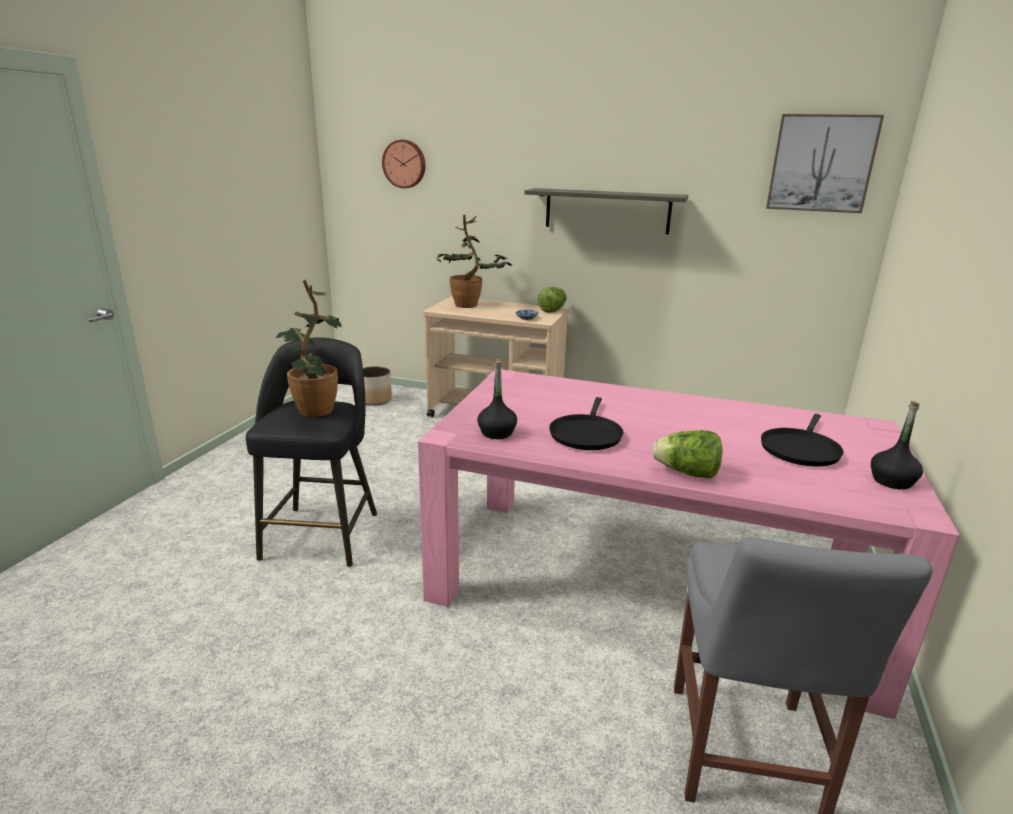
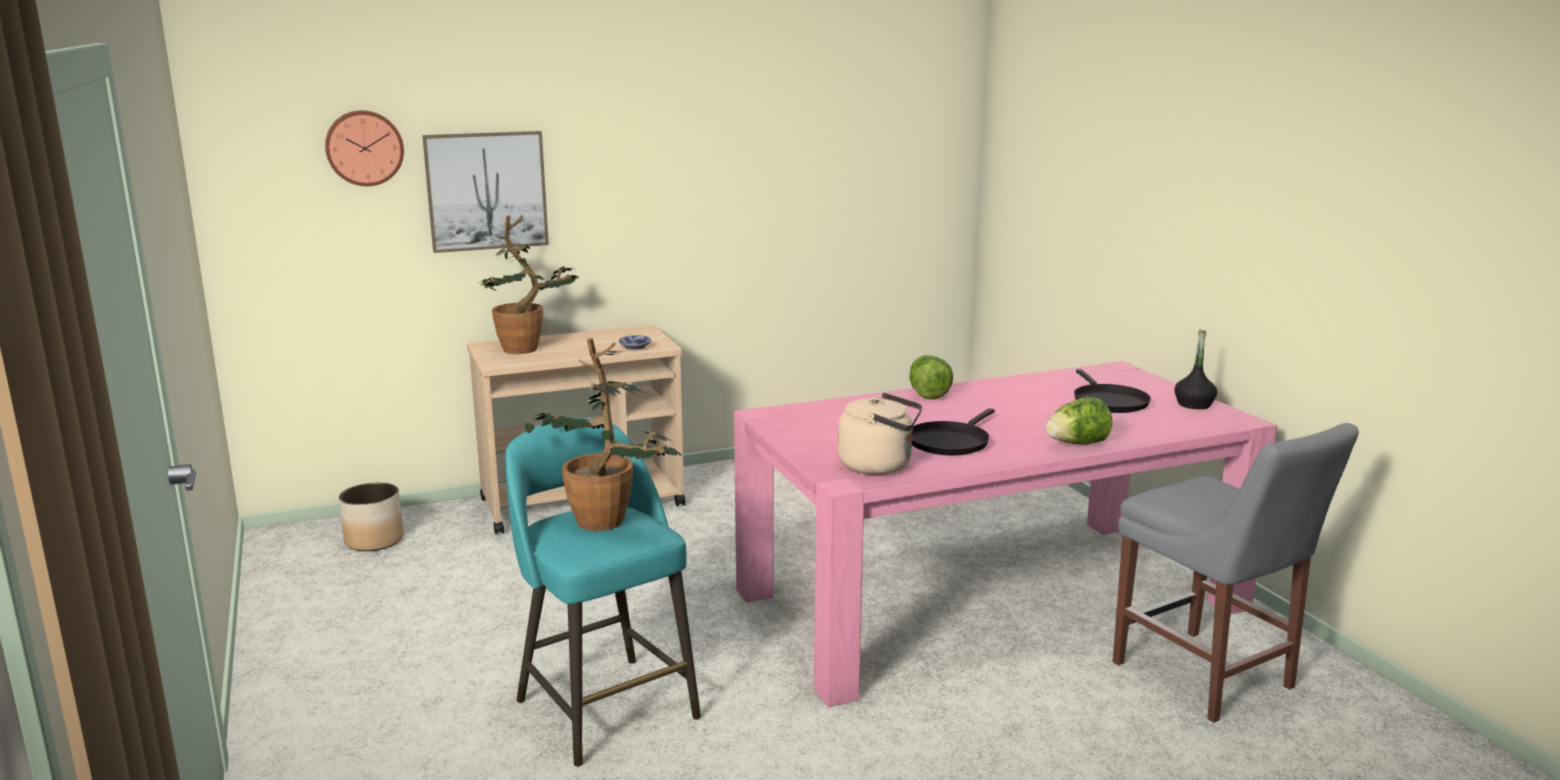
camera: 40 degrees left, 5 degrees down
(322, 533) = (604, 706): black stool -> turquoise stool
(497, 433) = (880, 466): black bottle -> beige kettle
(552, 310) = (642, 331): lettuce -> lettuce (927, 394)
(586, 434) = (950, 442): black frying pan -> black frying pan turned 60 degrees clockwise
(607, 211) = (687, 186): shelf -> none
(821, 163) = (913, 110): picture -> picture (486, 191)

